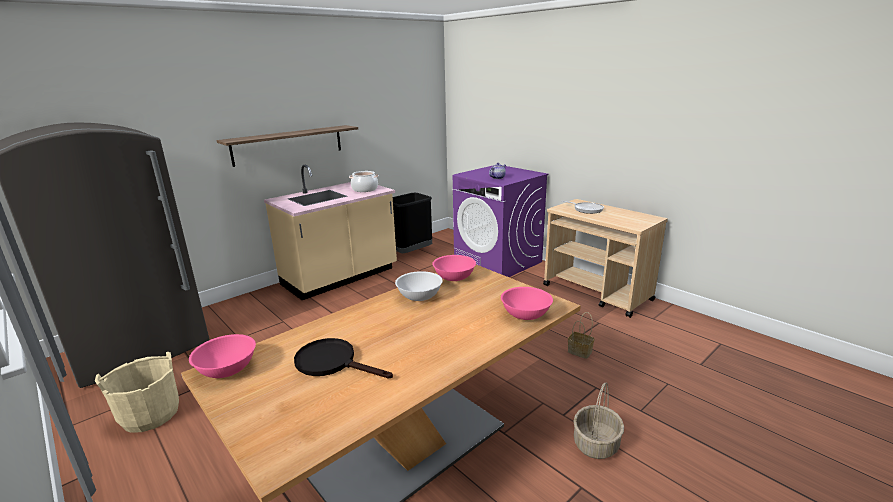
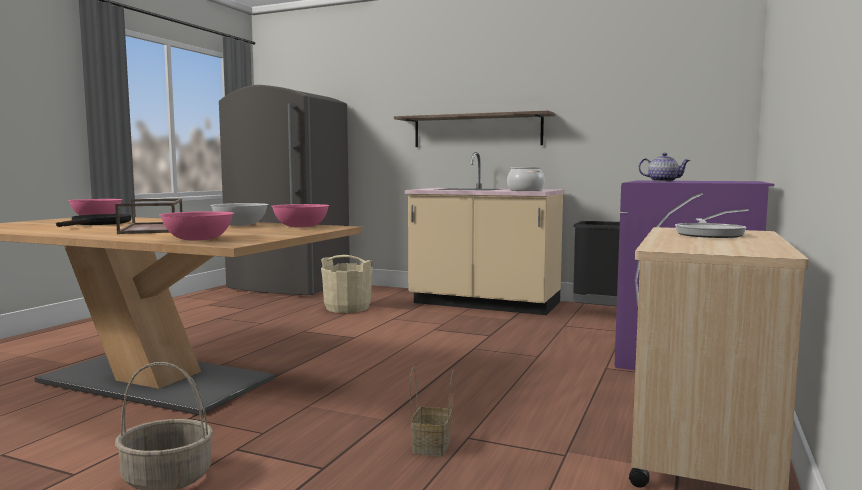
camera: 65 degrees right, 15 degrees down
(150, 414) = (201, 307): beige bucket -> beige bucket (347, 308)
(420, 331) = (154, 228): none -> brown tray

